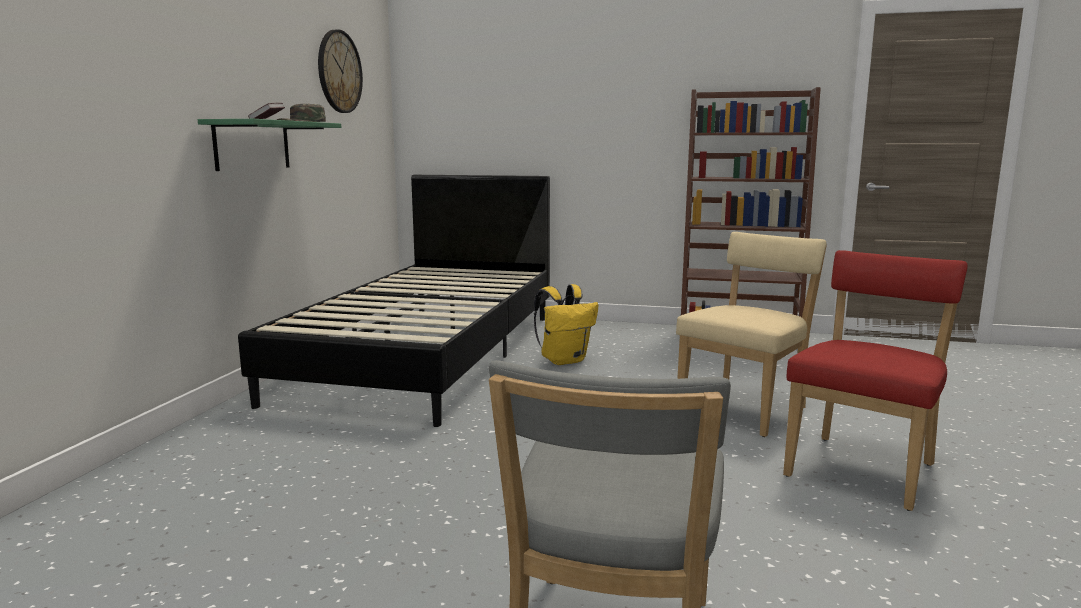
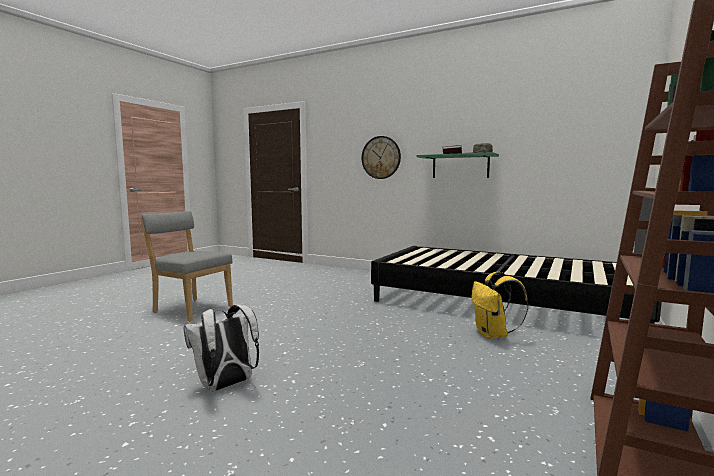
camera: 105 degrees right, 5 degrees down
(339, 72) = (560, 116): wall clock -> wall clock (381, 157)
(745, 409) = (355, 376): beige chair -> none
(863, 468) = (225, 386): red chair -> white backpack

